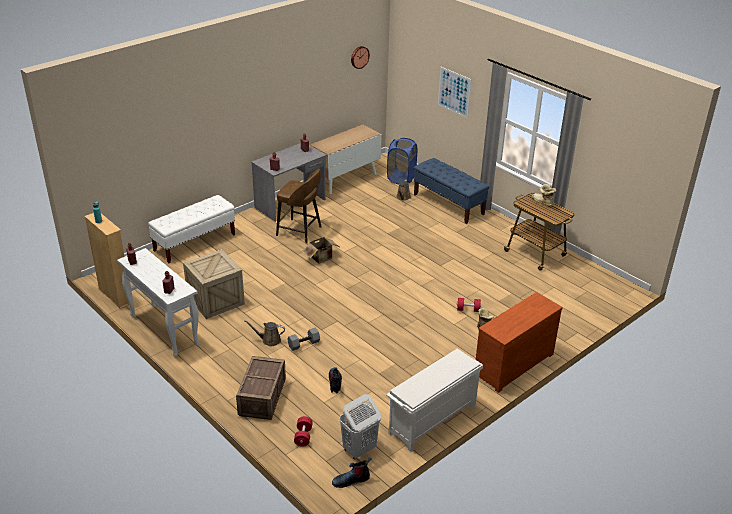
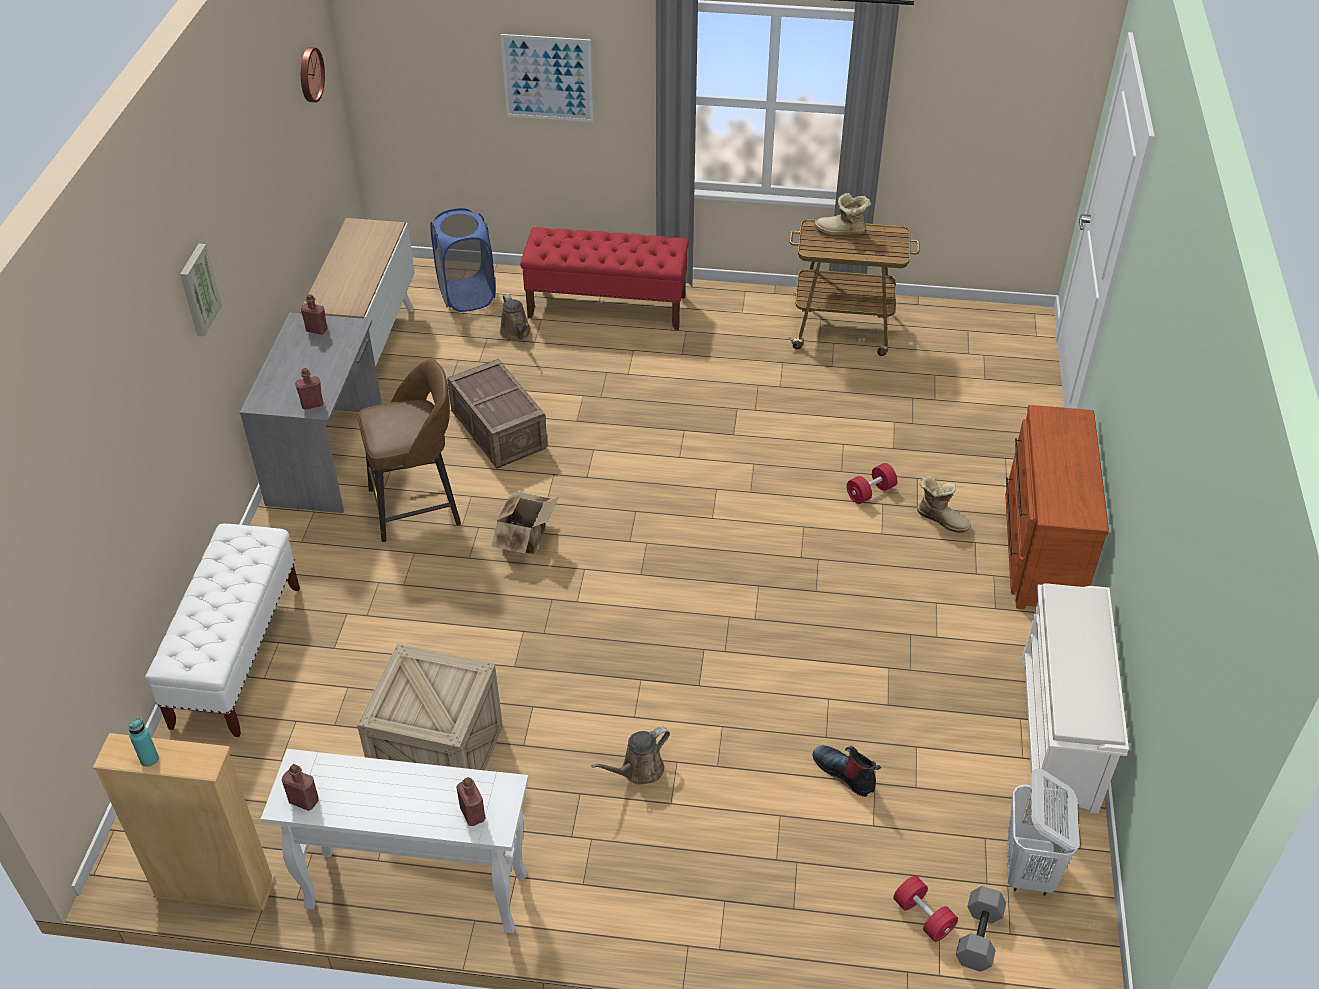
camera: 40 degrees left, 10 degrees up
(244, 103) = (198, 289): none -> picture
(262, 398) = (770, 895): crate -> crate (500, 430)
(304, 343) = (704, 734): grey dumbbell -> grey dumbbell (977, 935)
(351, 480) = (1085, 936): boot -> none
(448, 204) = (607, 306): blue bench -> red bench

